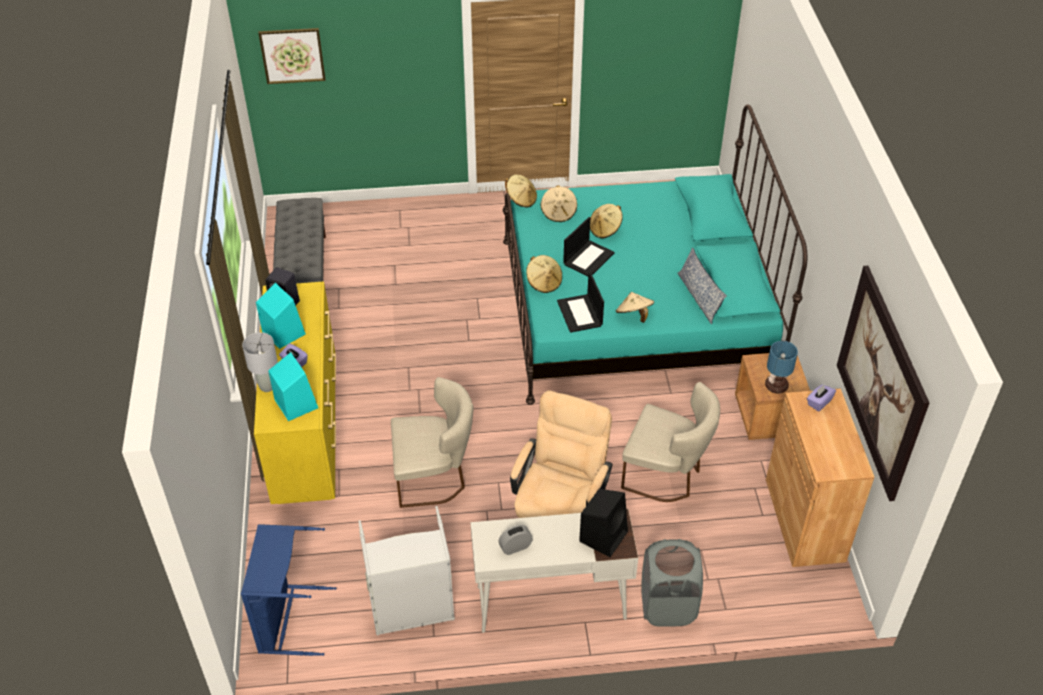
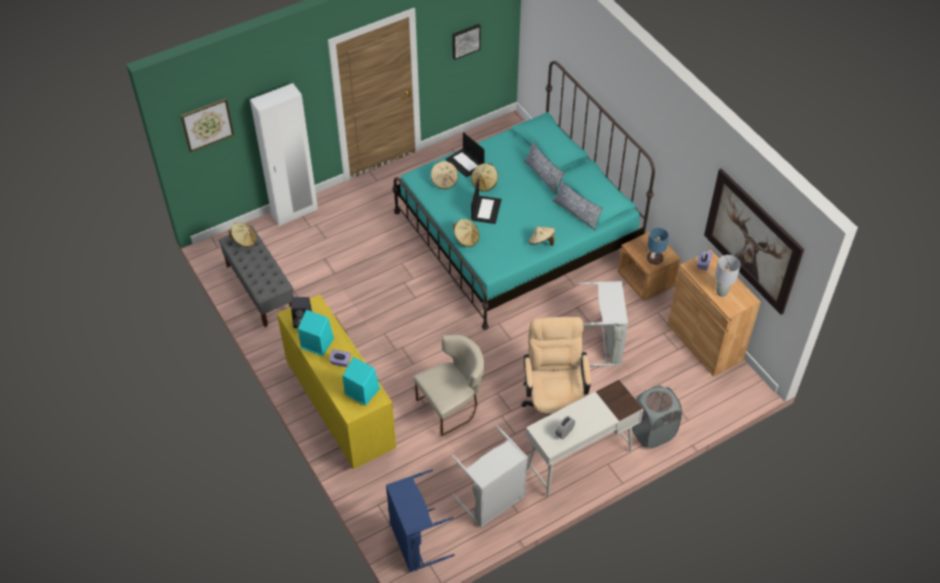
camera: 25 degrees left, 5 degrees up
(267, 387) = (333, 387): grey table lamp -> grey table lamp (722, 292)
(393, 208) = (295, 212): none -> white wardrobe
(521, 199) = (411, 179): beige hat -> beige hat (244, 240)
(580, 314) = (505, 253): laptop -> laptop (465, 163)
(603, 535) = (614, 402): black speaker -> none
(652, 56) = (465, 40): none -> picture
(666, 475) = (604, 345): beige chair -> grey laundry basket
(682, 242) = (543, 175): none -> pillow

